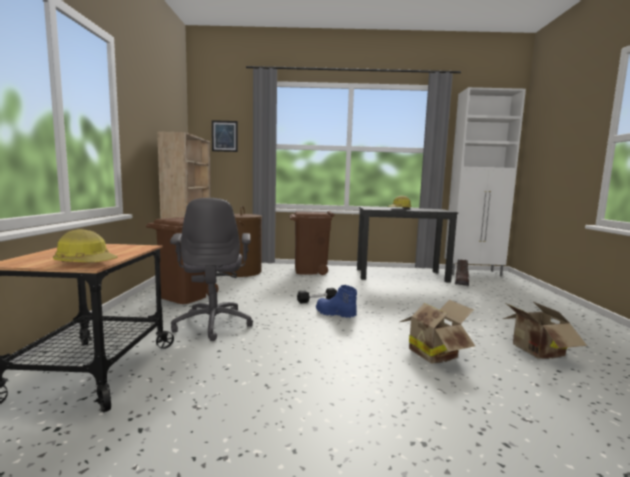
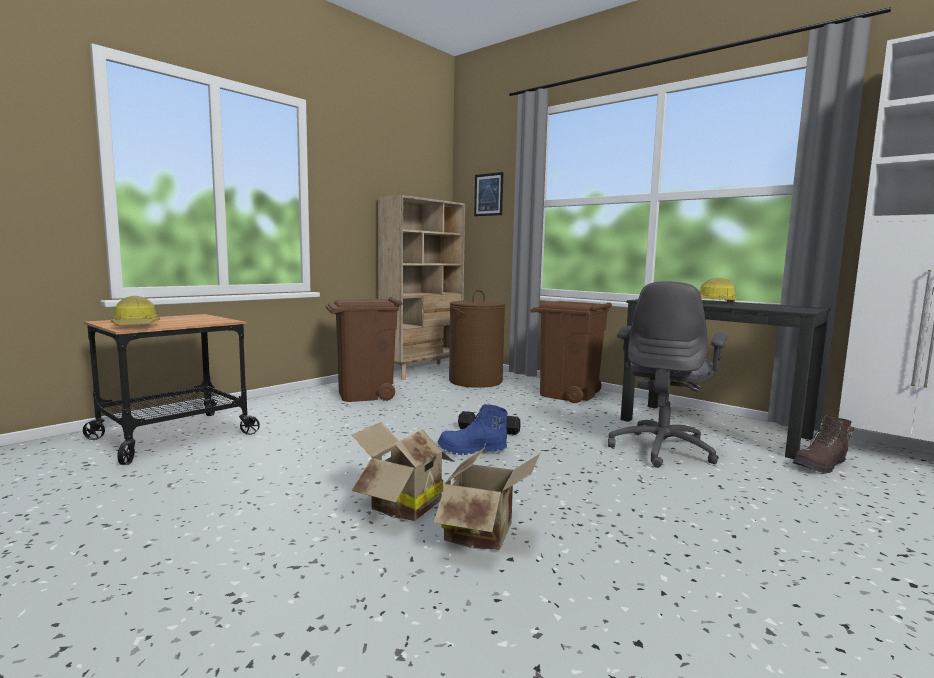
camera: 40 degrees right, 0 degrees up
(213, 324) = (328, 425): grey office chair -> grey office chair (662, 449)
(335, 314) = (472, 450): blue boot -> blue boot turned 75 degrees counterclockwise
(535, 352) = (672, 603): cardboard box -> cardboard box (401, 506)

